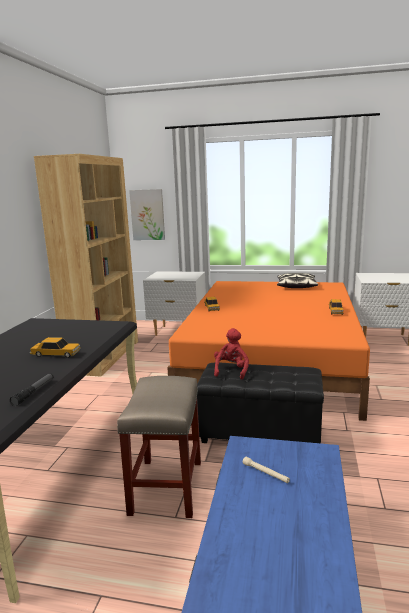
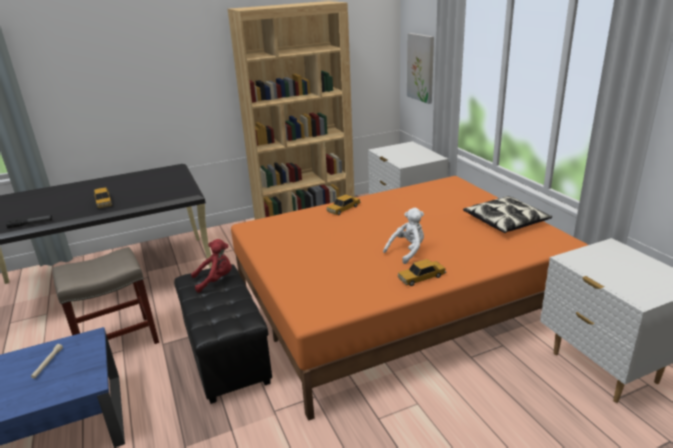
camera: 55 degrees right, 10 degrees up
(300, 307) = (407, 251): none -> white plush toy

